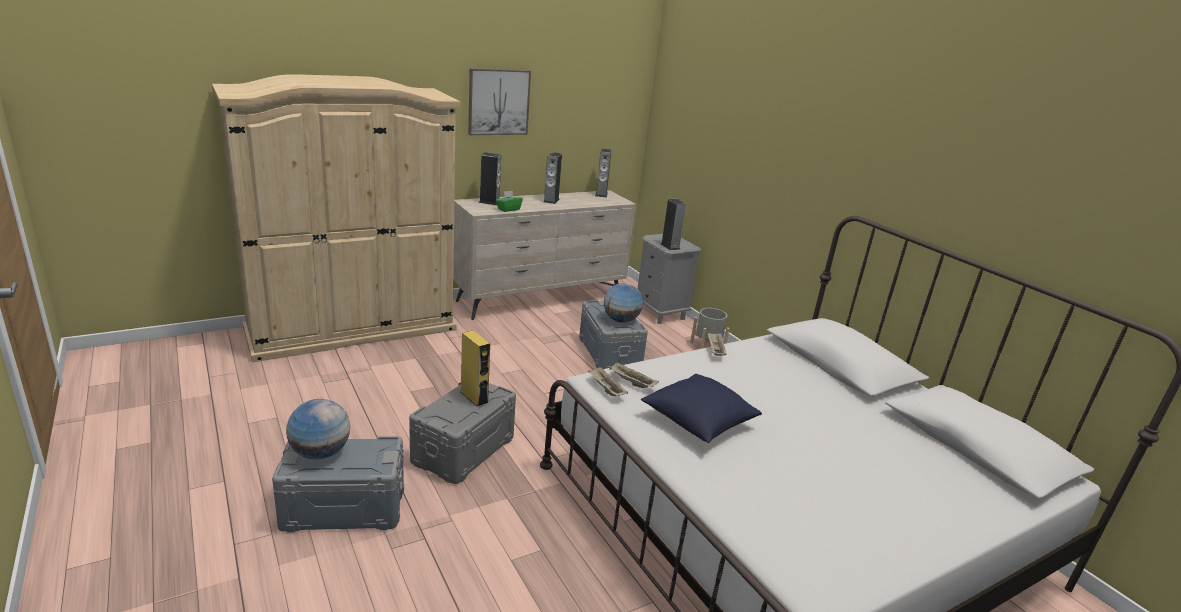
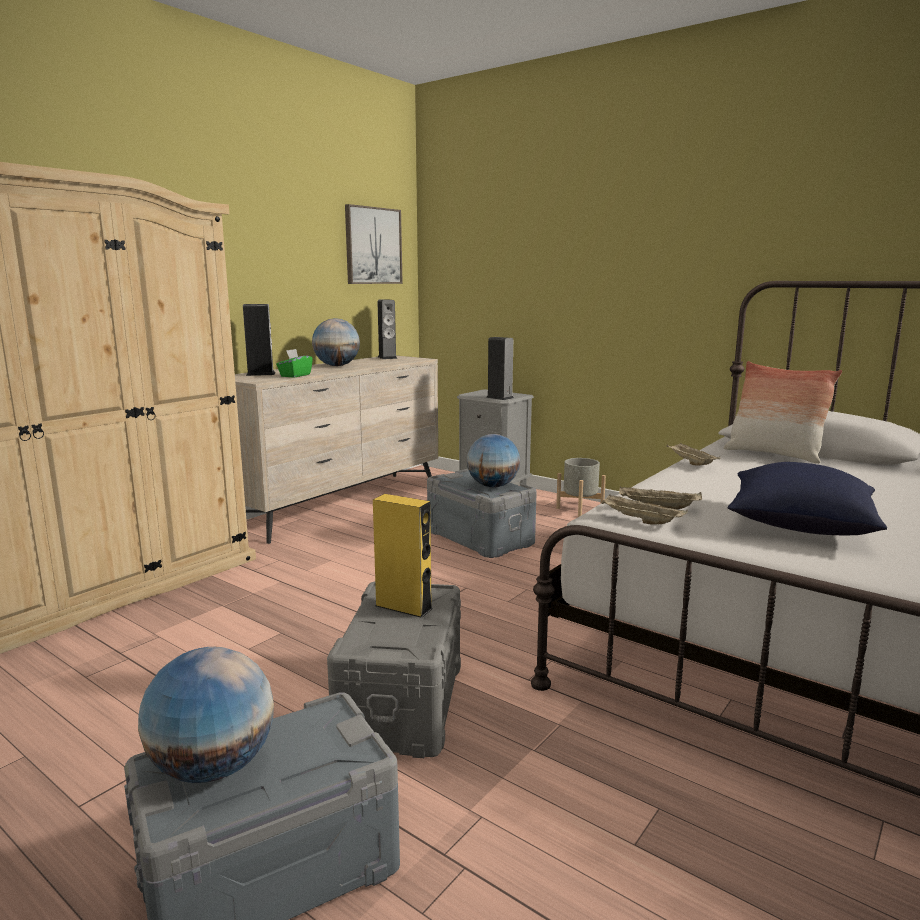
camera: 20 degrees left, 10 degrees down
(498, 102) = (250, 236): picture -> picture (373, 246)
(551, 200) = (337, 366): speaker -> globe
(790, 359) = (774, 455): none -> pillow

